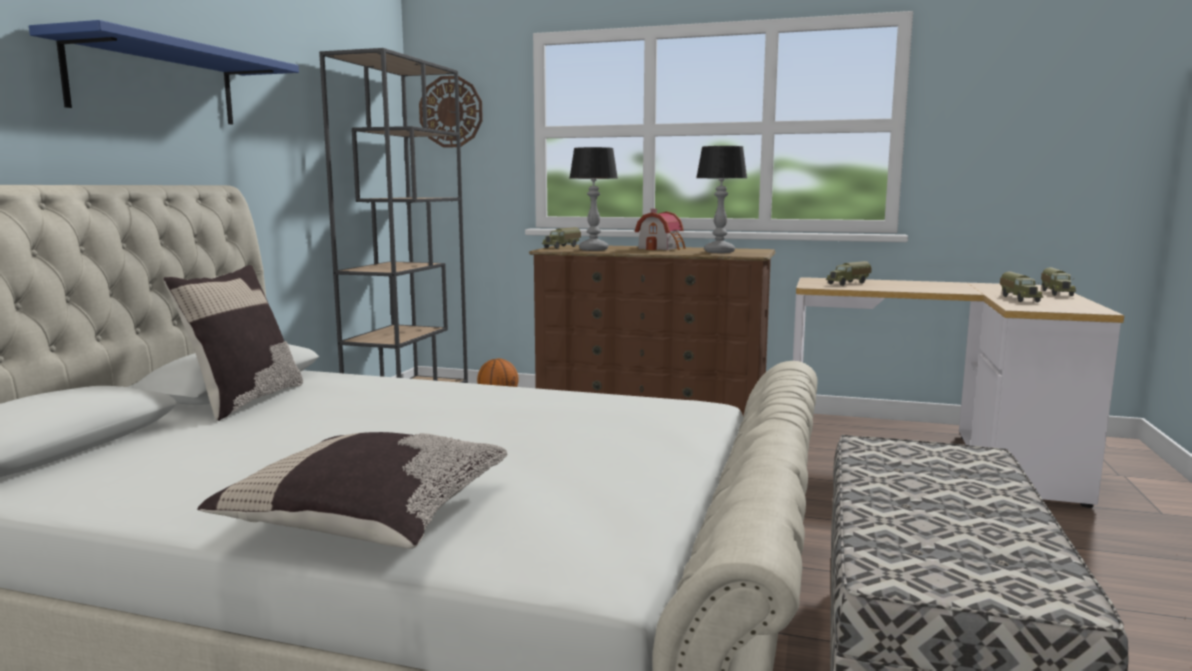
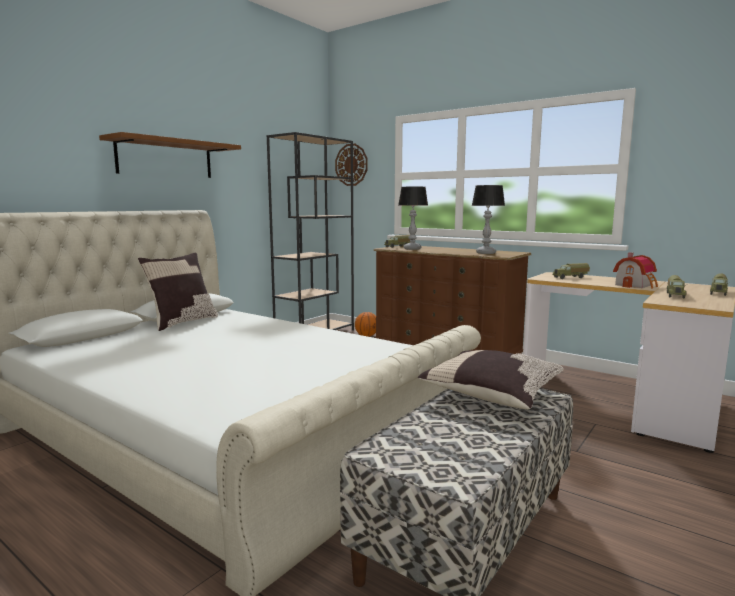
camera: 20 degrees right, 0 degrees up
(154, 83) = (165, 159): blue shelf -> brown shelf
(370, 518) = (162, 384): pillow -> pillow (491, 394)
(662, 248) = (457, 249): toy house -> toy house (636, 285)

